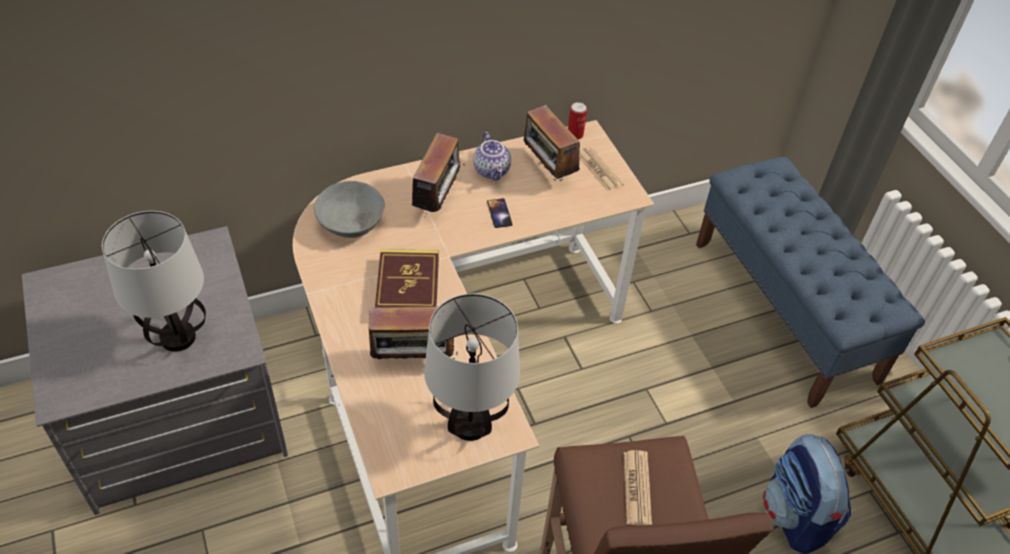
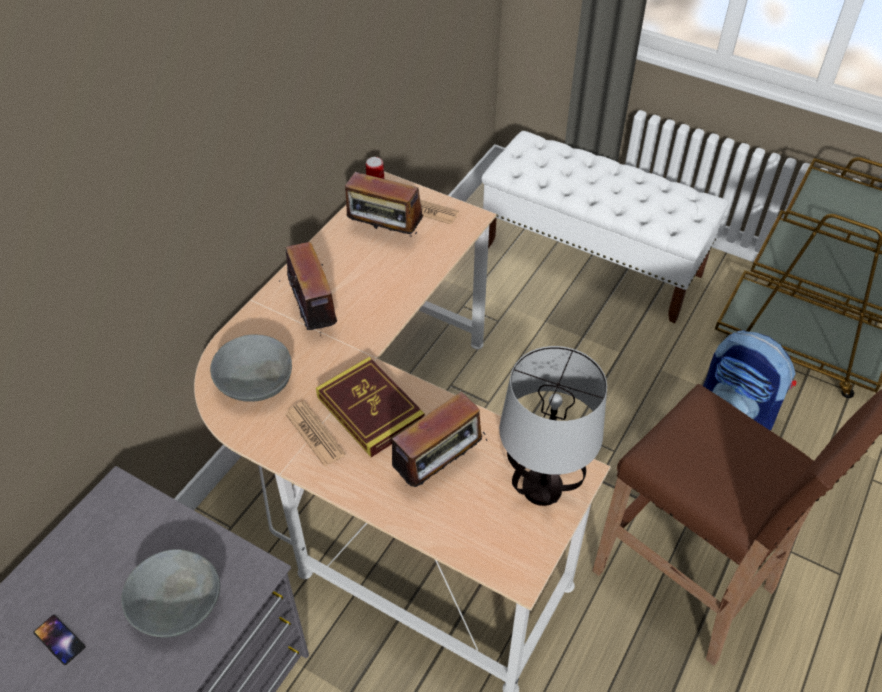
camera: 35 degrees left, 0 degrees up
(177, 338) = (176, 607): table lamp -> grey bowl
(492, 171) = (337, 261): teapot -> none
(499, 213) = (381, 294): phone -> phone (59, 640)
(637, 488) = (712, 447): newspaper -> newspaper (314, 434)
(784, 310) = (592, 260): blue bench -> white bench

